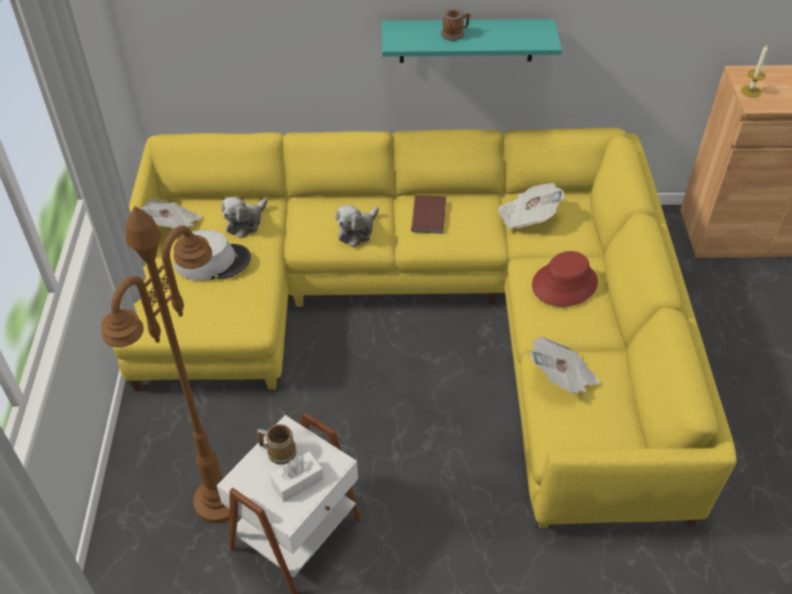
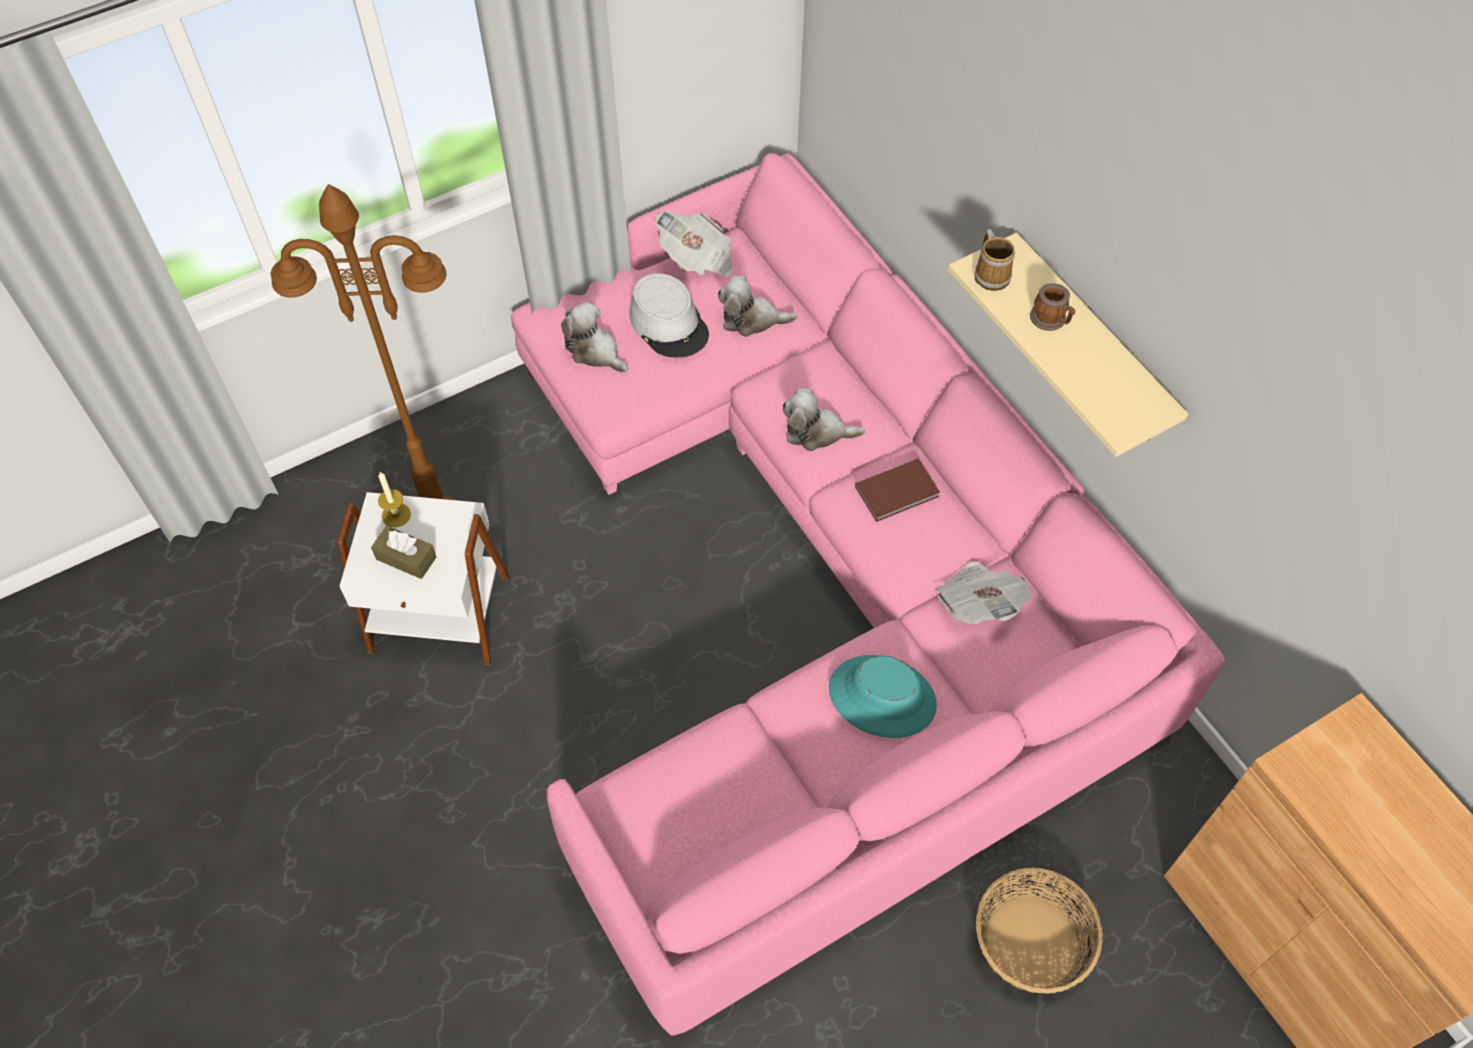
camera: 60 degrees right, 10 degrees up
(197, 310) = (595, 351): none -> plush toy
(280, 451) = (435, 523): mug -> mug (992, 274)
(297, 481) = (406, 558): white tissue box -> brown tissue box
(426, 311) = (823, 584): yellow sofa -> pink sofa
(466, 40) = (1091, 343): turquoise shelf -> beige shelf
(562, 378) = (719, 758): newspaper -> none
(564, 284) = (882, 696): red hat -> turquoise hat
(708, 327) = (1030, 940): none -> basket
(750, 91) = (1319, 750): candle -> candle (396, 515)

